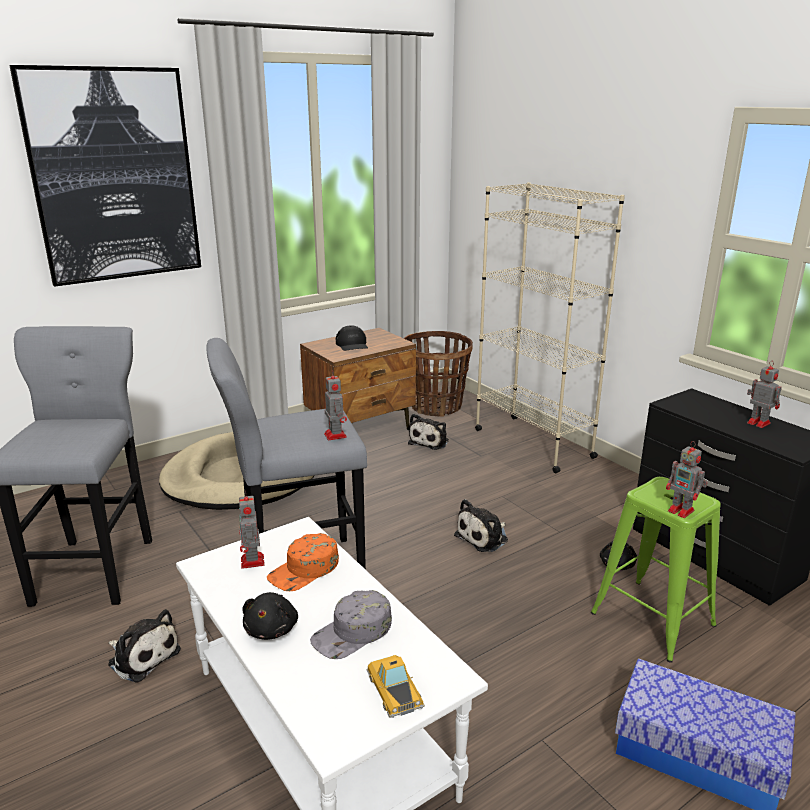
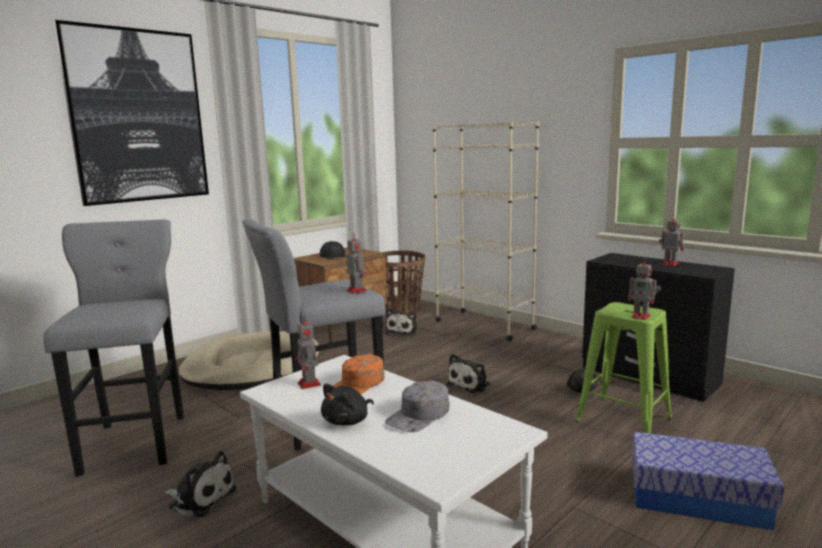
camera: 10 degrees left, 10 degrees down
(272, 629) = (348, 421): black plush toy -> black plush toy turned 45 degrees clockwise
(394, 688) = (473, 443): toy car -> none

